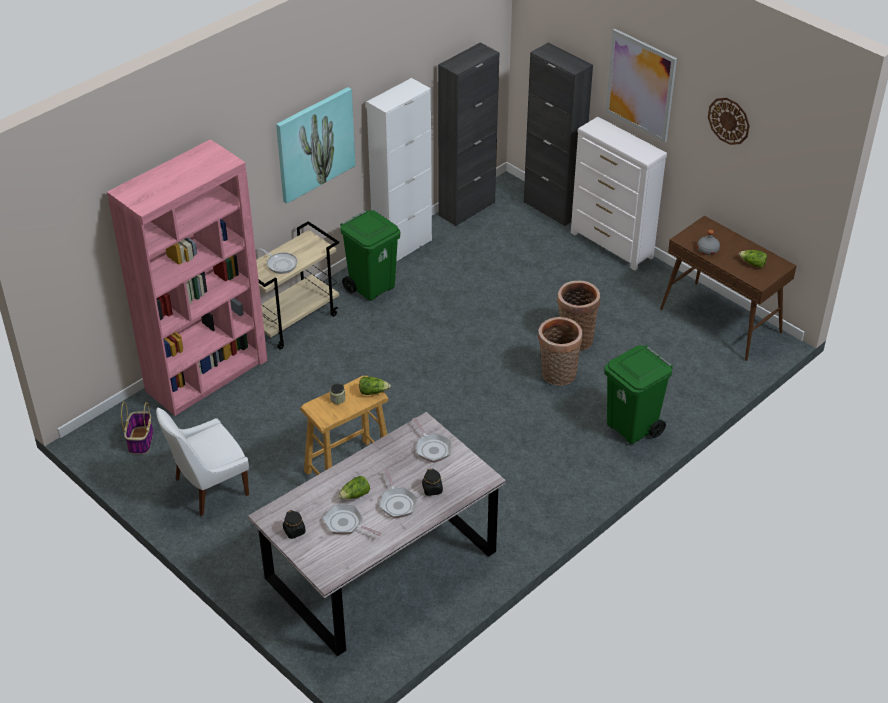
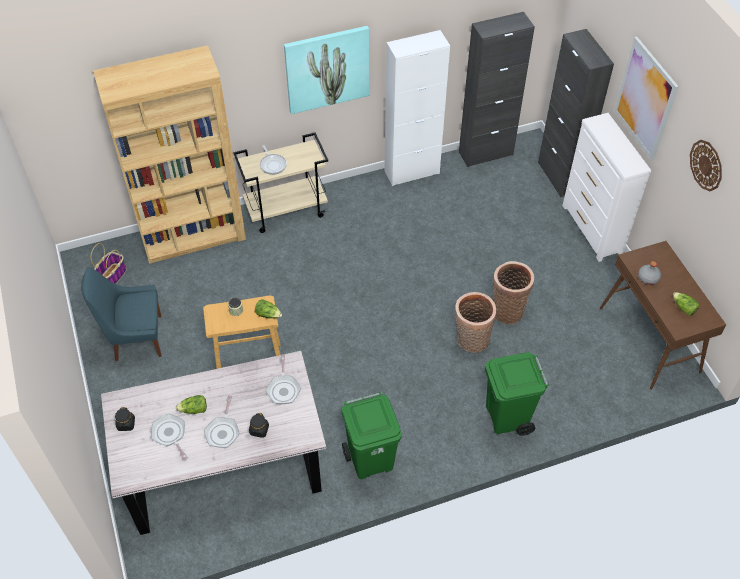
camera: 25 degrees right, 10 degrees up
(207, 375) = (193, 236): pink bookcase -> brown bookcase
(208, 488) = (136, 338): white chair -> blue chair
(372, 287) = (366, 201): green trash can -> green trash can (371, 460)

